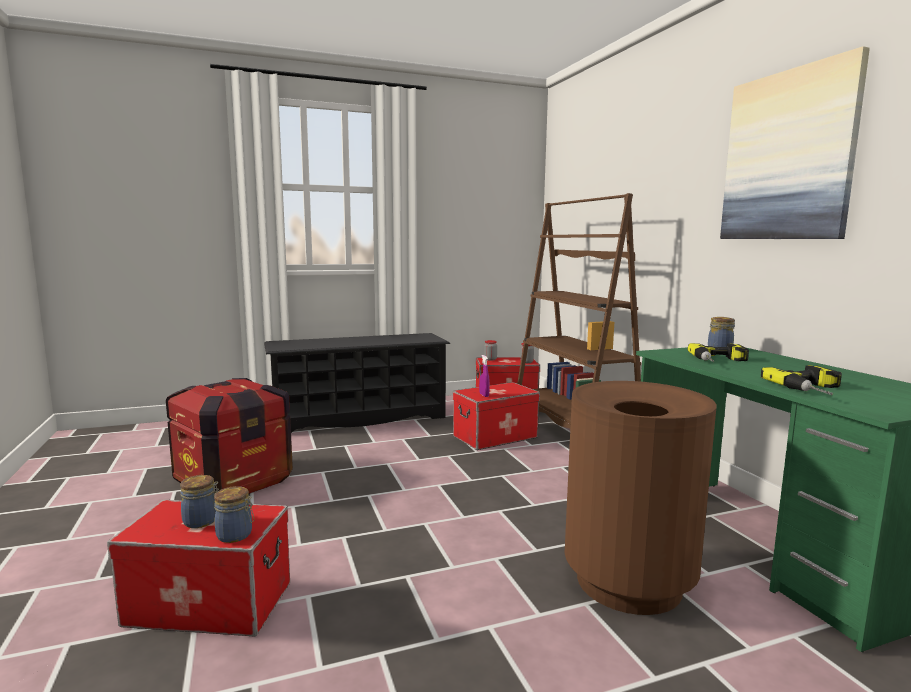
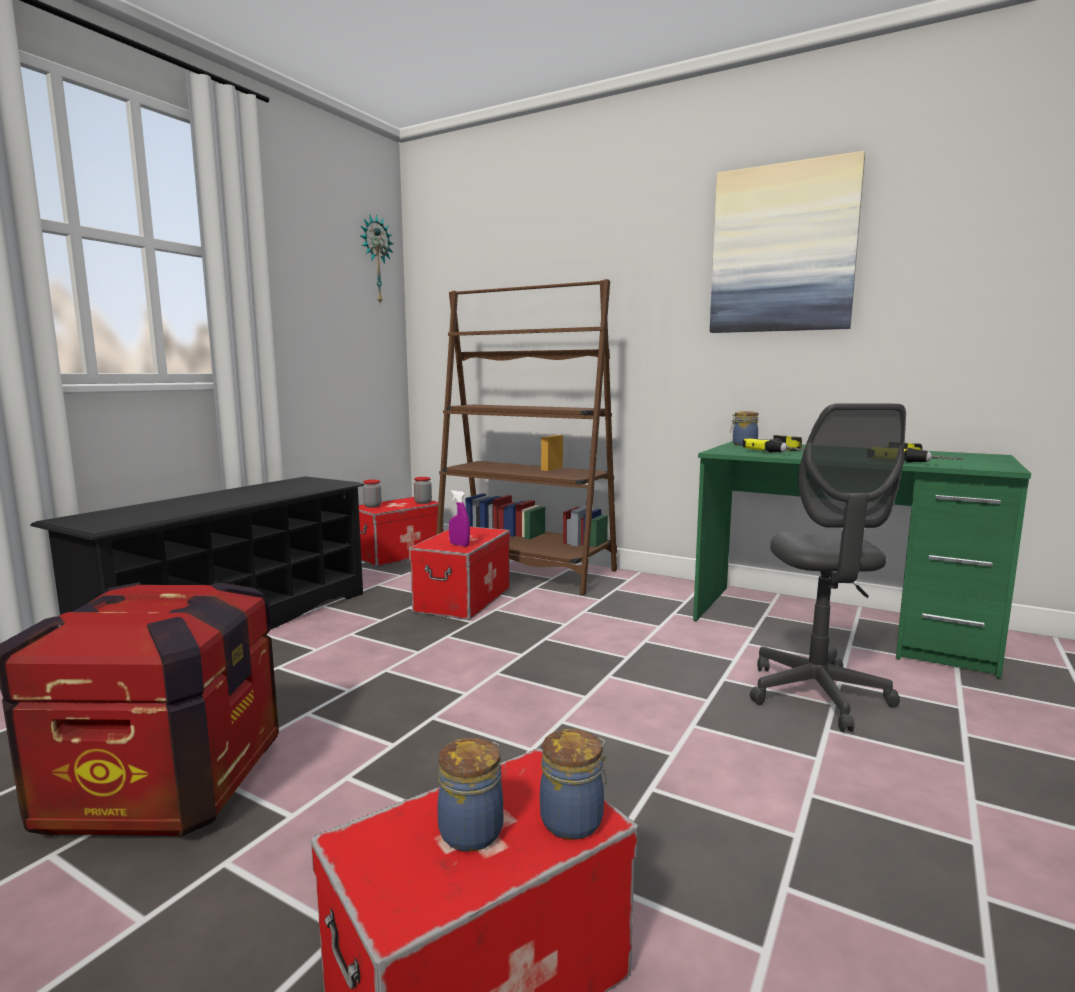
camera: 40 degrees left, 0 degrees up
(516, 180) = (375, 260): none -> wall clock
(628, 582) = (817, 695): brown trash can -> grey office chair

